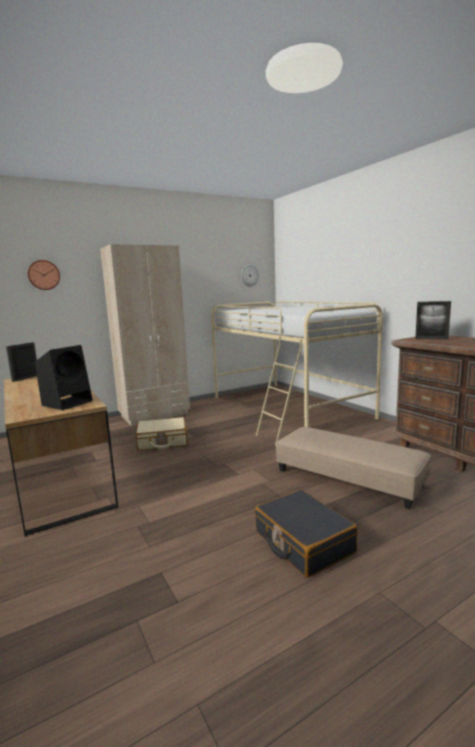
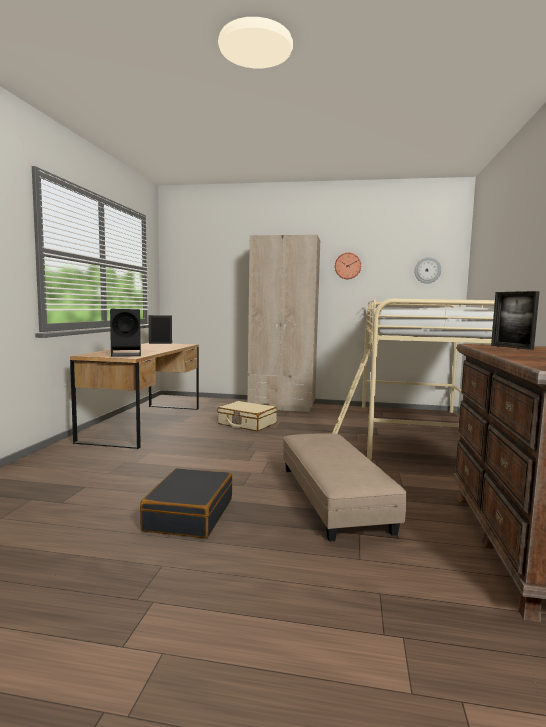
camera: 40 degrees right, 5 degrees down
(43, 275) = (211, 264): wall clock -> wall clock (347, 266)

